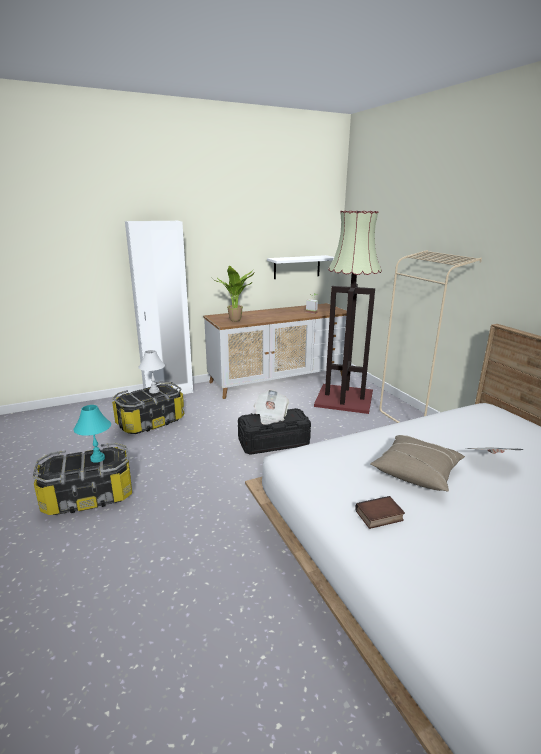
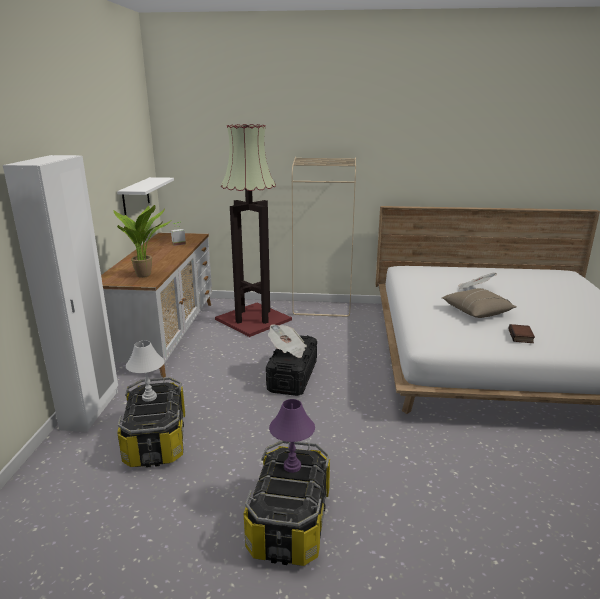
camera: 60 degrees left, 0 degrees up
(98, 458) = (292, 466): turquoise table lamp -> purple table lamp

